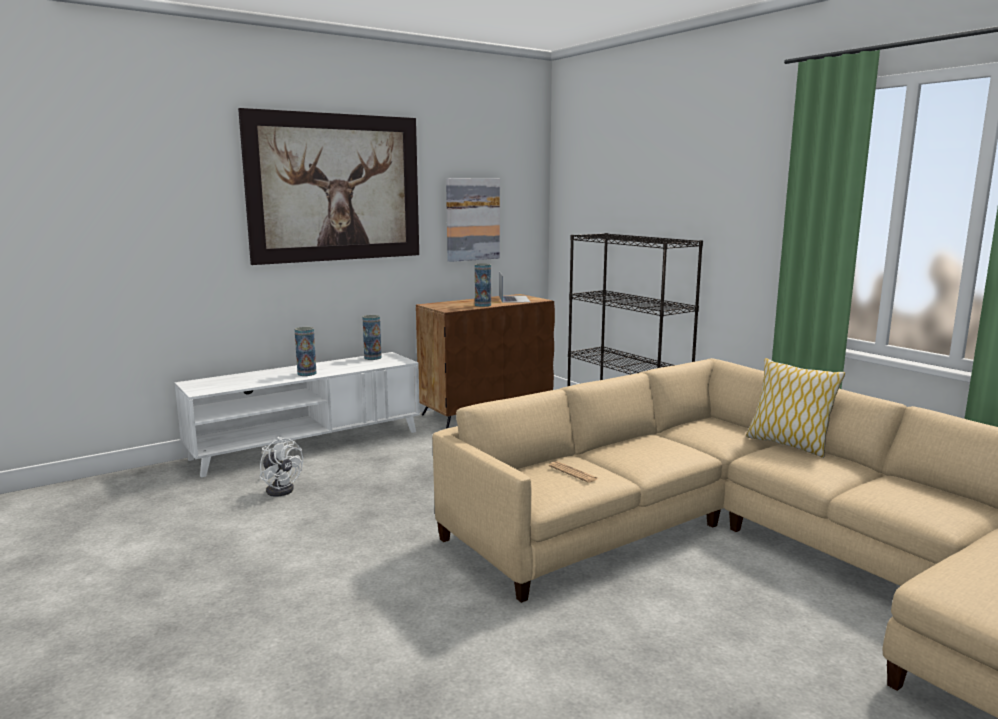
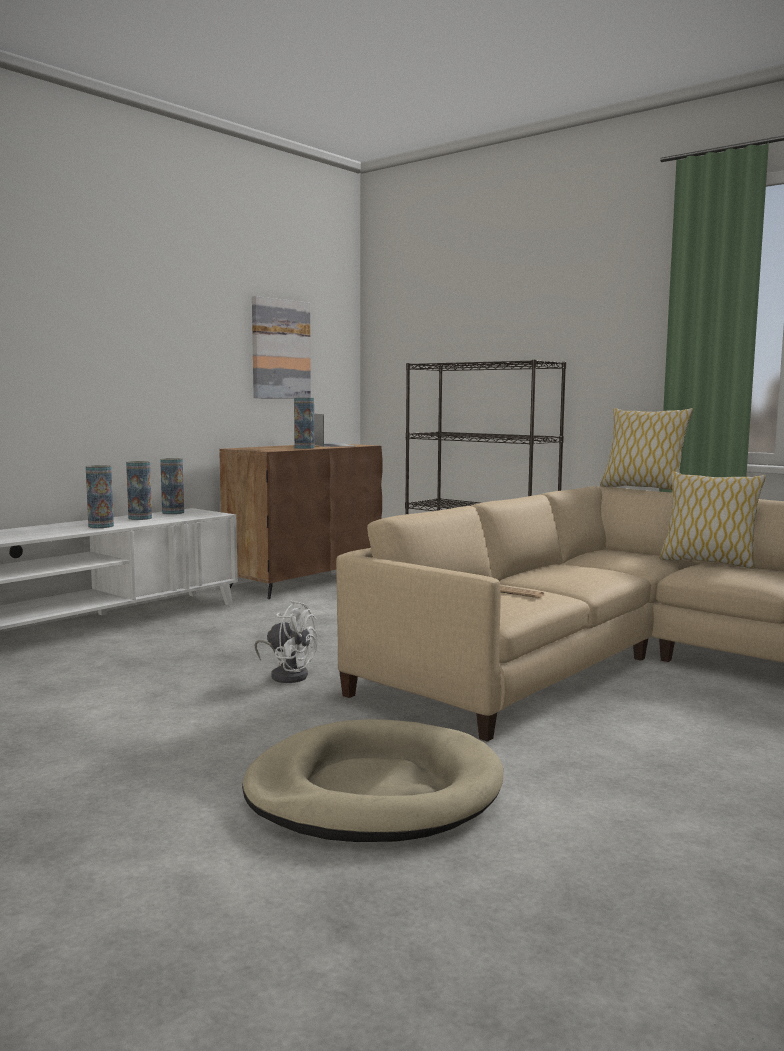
camera: 15 degrees left, 5 degrees down
(281, 489) = (94, 666): white fan -> white fan (288, 675)
(335, 188) = (126, 294): picture -> none
(343, 364) = (140, 518): none -> vase
(402, 641) = (373, 791): none -> beige dog bed
(751, 365) = (642, 488): none -> pillow

